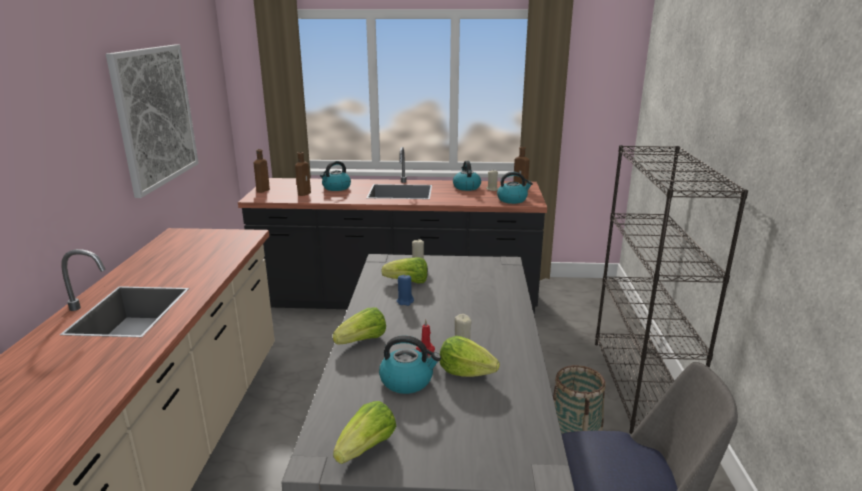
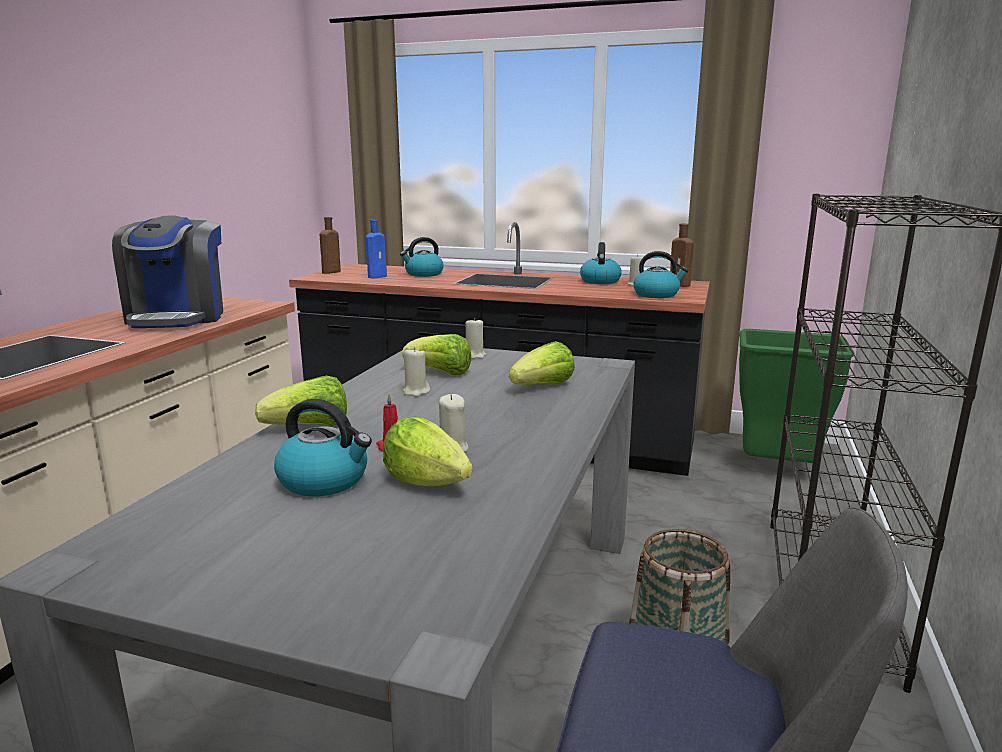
camera: 15 degrees right, 5 degrees down
(155, 116) = (178, 150): picture -> none
(199, 256) = (178, 318): none -> coffee machine
(305, 193) = (378, 276): brown bottle -> blue bottle
(367, 448) = (169, 559): lettuce -> lettuce (543, 386)
(405, 301) = (416, 392): blue candle -> beige candle
(585, 303) = (776, 471): none -> green trash can

